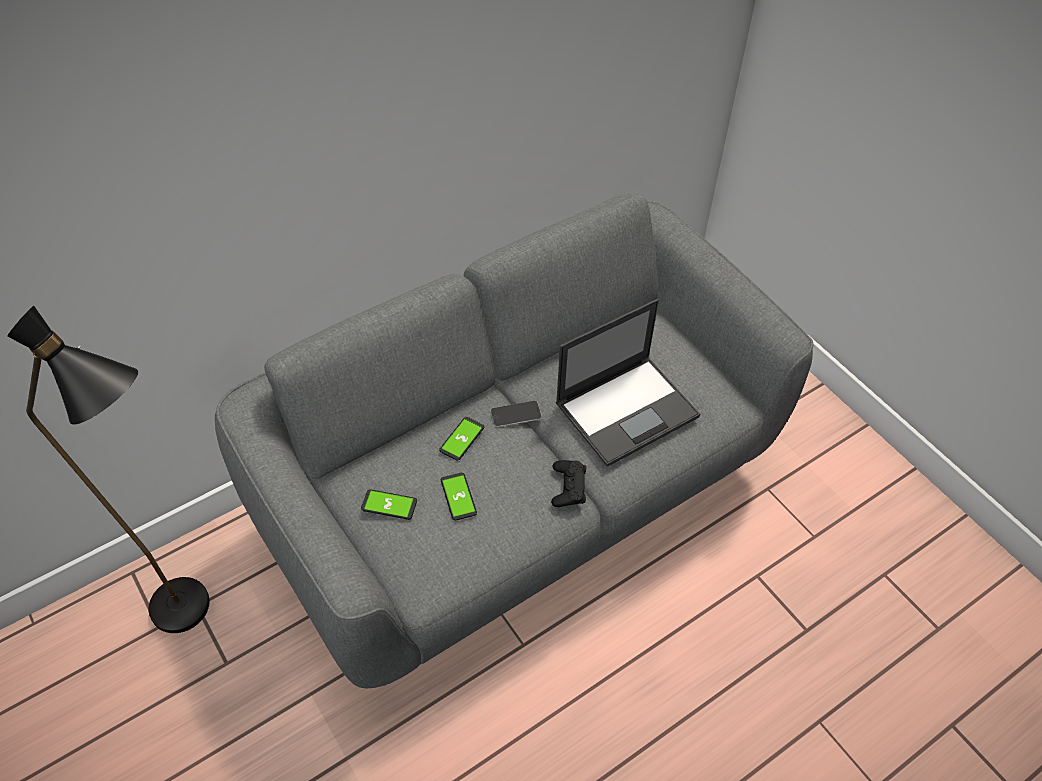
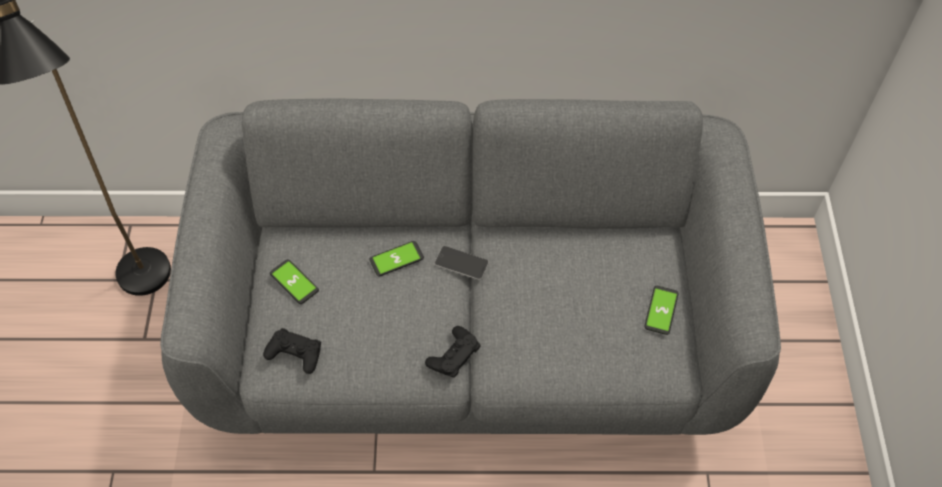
camera: 35 degrees right, 5 degrees up
(437, 561) = (294, 353): none -> black game controller
(458, 497) = (353, 308): phone -> phone (661, 310)
(628, 409) = (563, 315): laptop -> none

